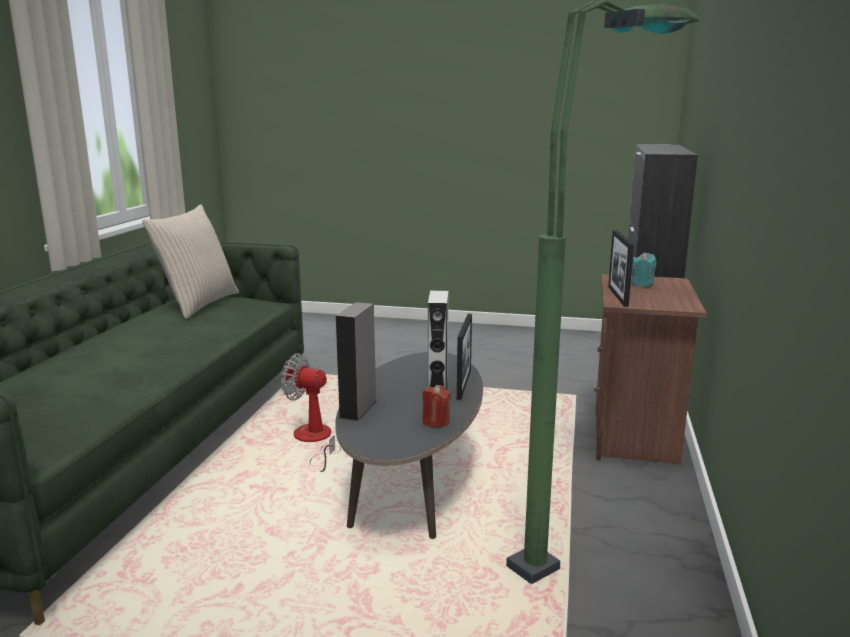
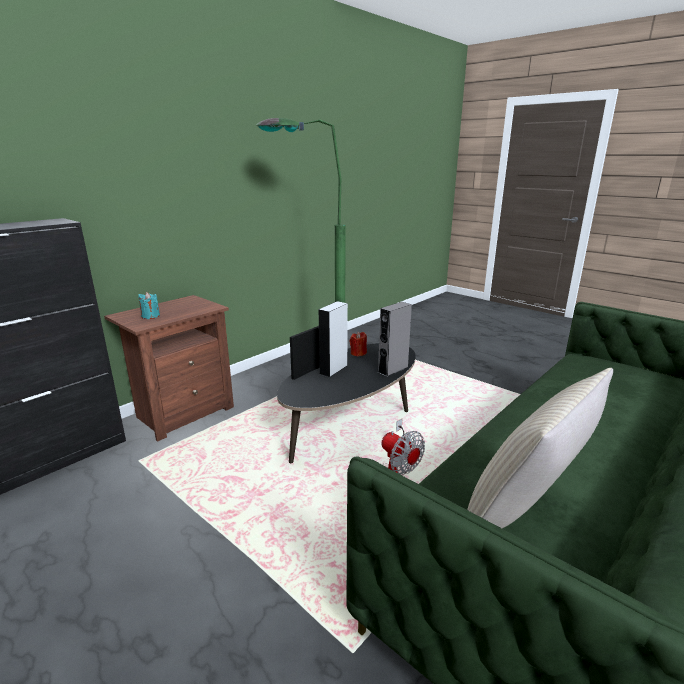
camera: 150 degrees left, 5 degrees up
(617, 296) = (198, 311): picture frame -> none

